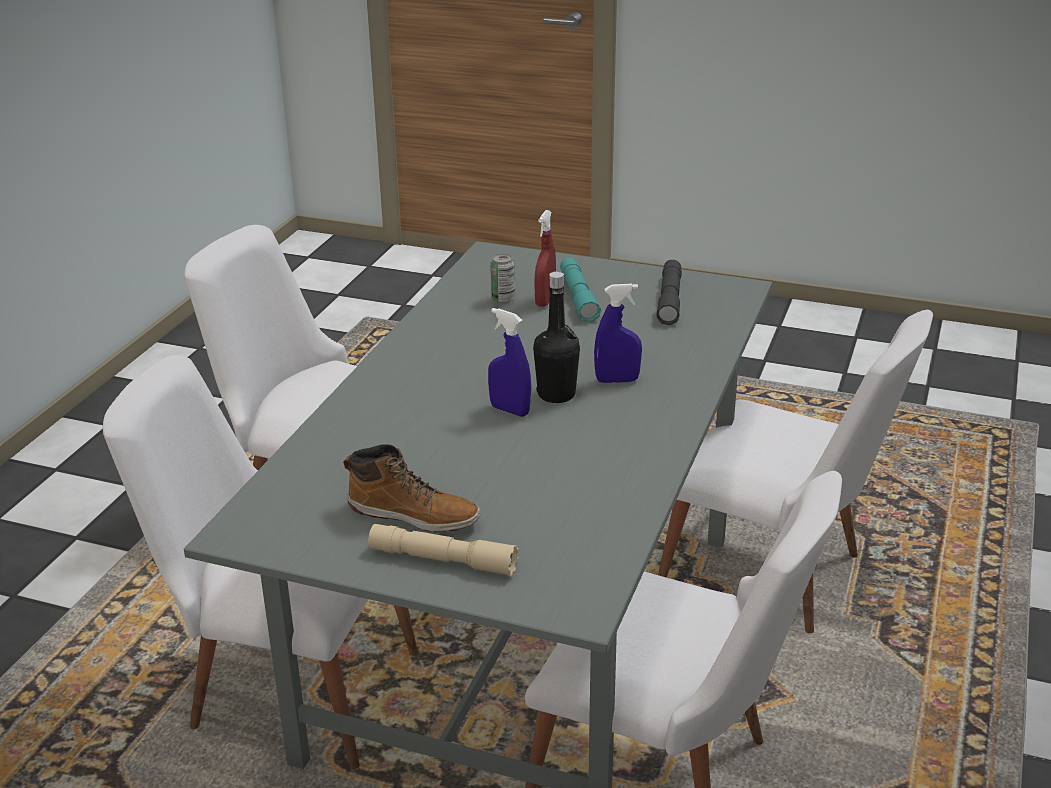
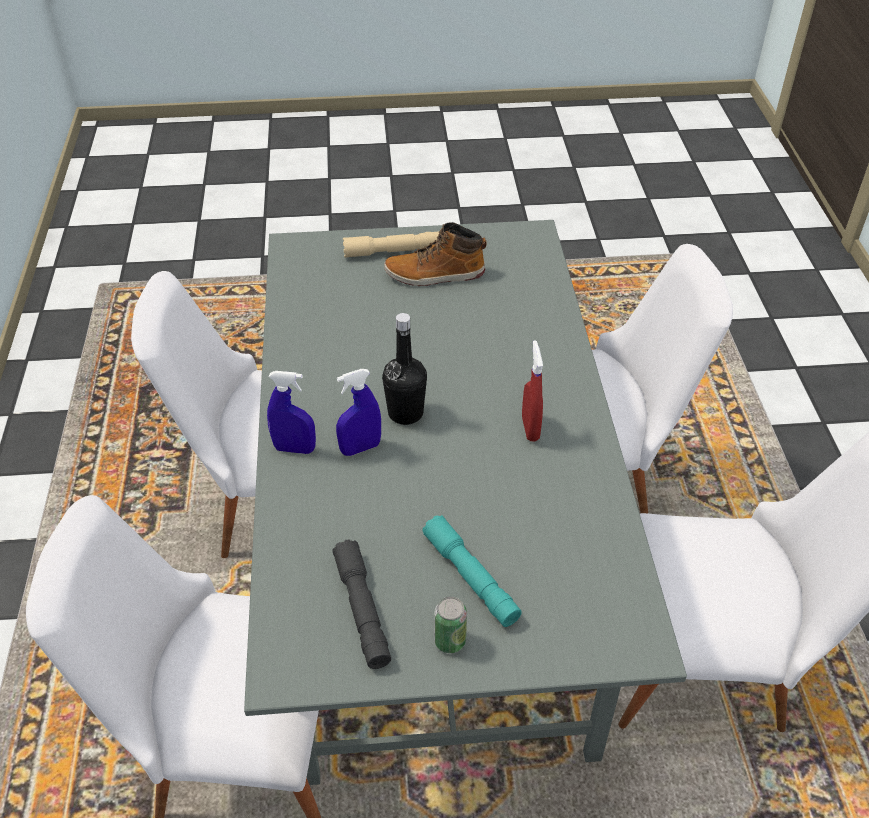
camera: 155 degrees right, 15 degrees up
(503, 299) = (552, 544): can -> can (450, 641)
(510, 410) = (433, 383): blue spray bottle -> blue spray bottle (294, 449)
(545, 301) = (504, 558): red spray bottle -> red spray bottle (530, 428)

